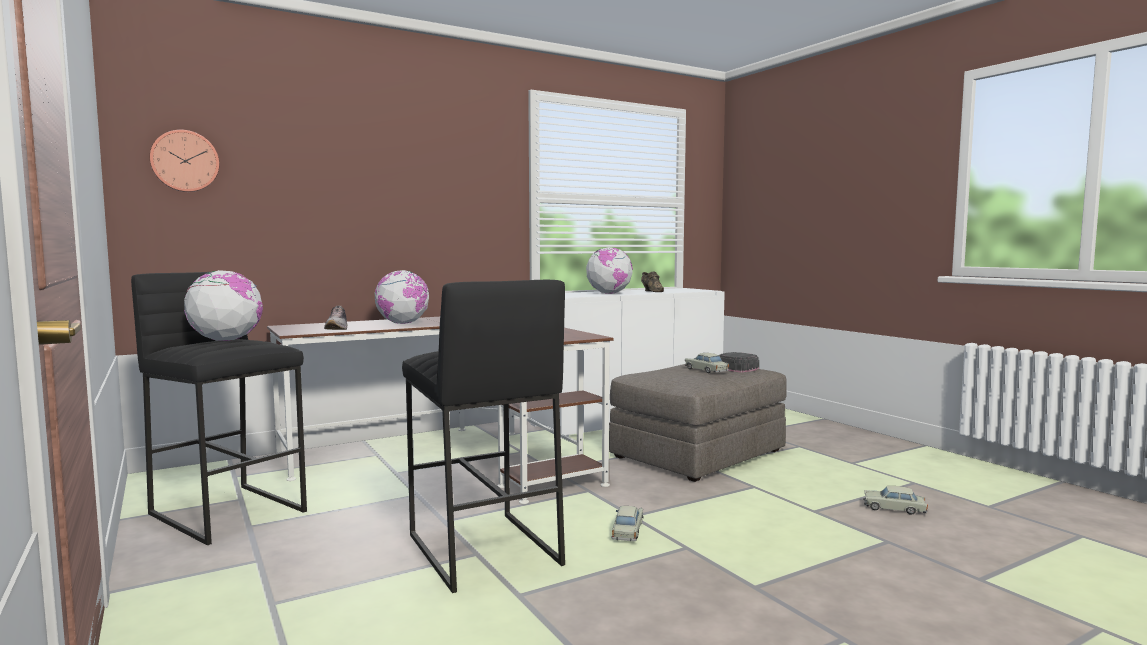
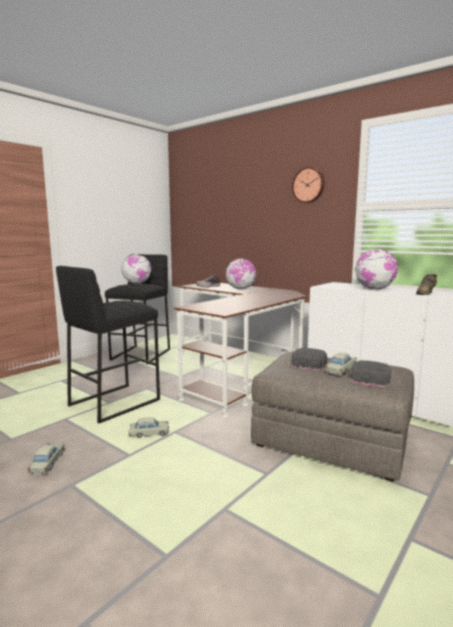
camera: 70 degrees right, 5 degrees up
(185, 161) = (189, 204): wall clock -> wall clock (308, 185)
(675, 374) = (310, 362): none -> black cap
(894, 509) = (262, 568): beige toy car -> beige toy car (47, 463)

